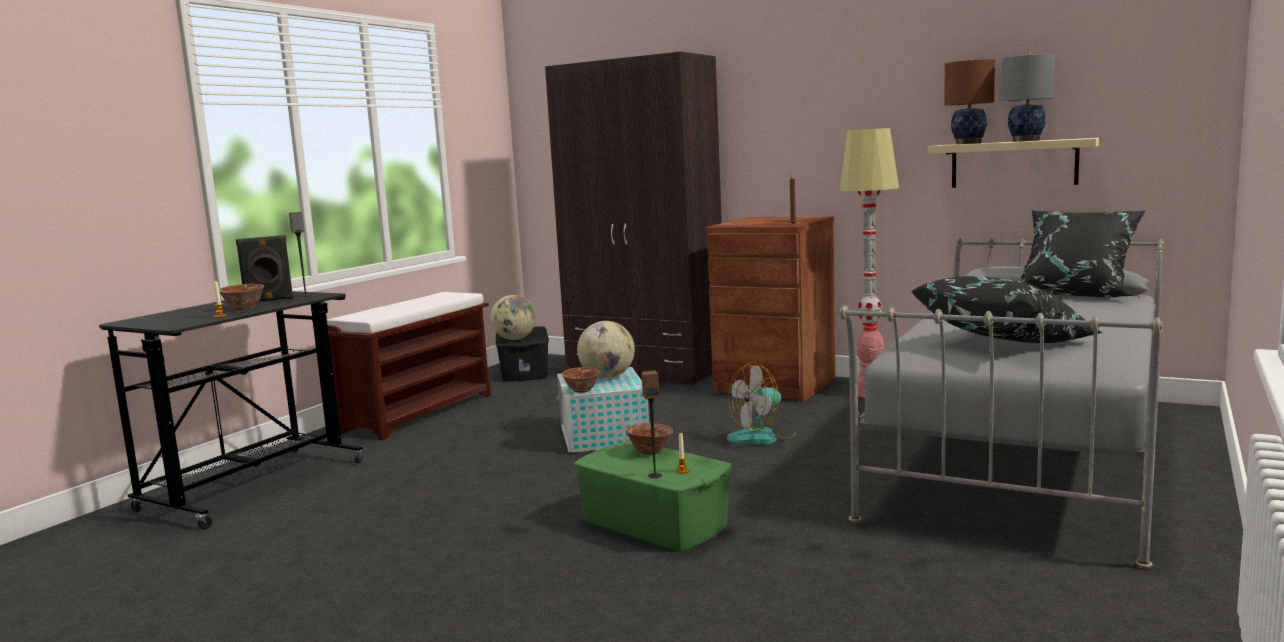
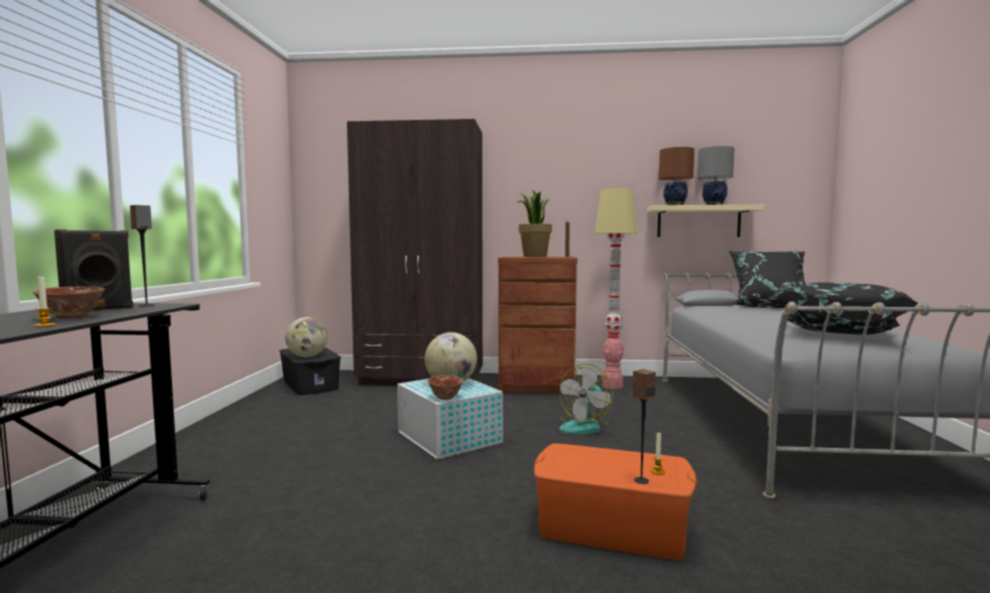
camera: 25 degrees left, 5 degrees down
(419, 412) = (234, 432): brown bench -> none
(650, 452) = (593, 453): bowl -> none
(654, 524) = (611, 529): green storage box -> orange storage box
(760, 222) = (534, 256): none -> potted plant

